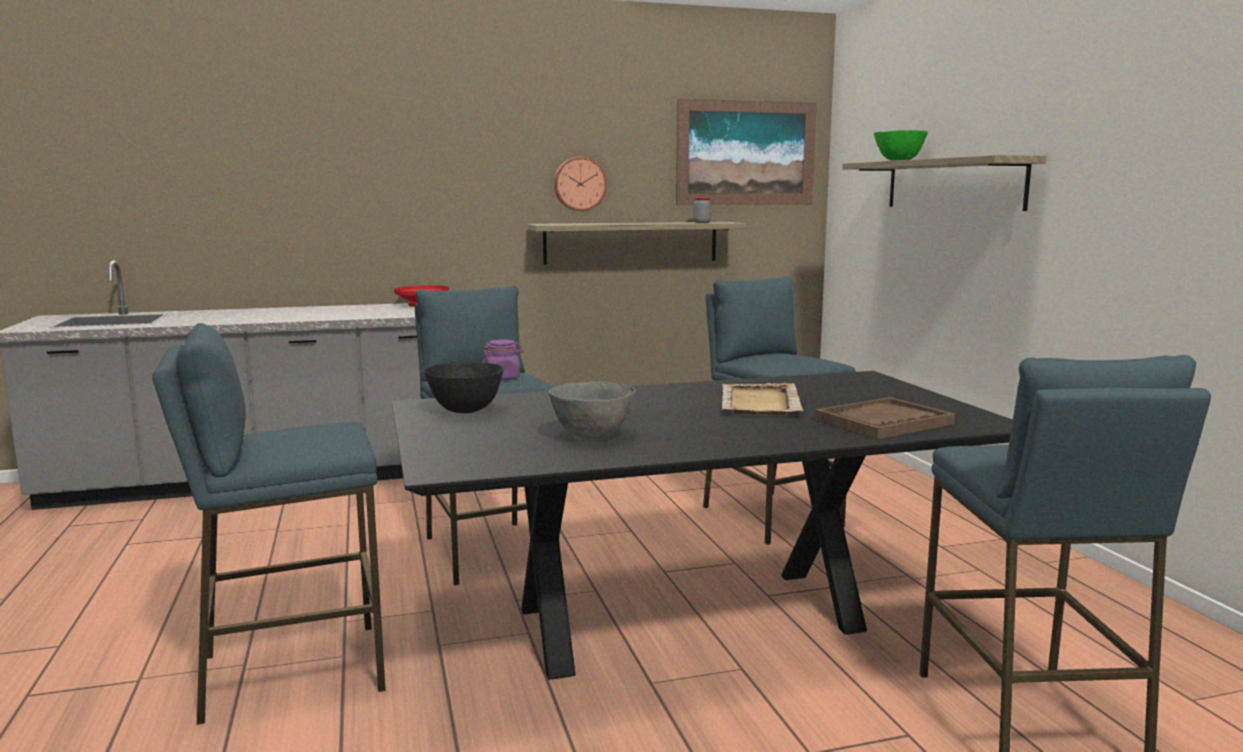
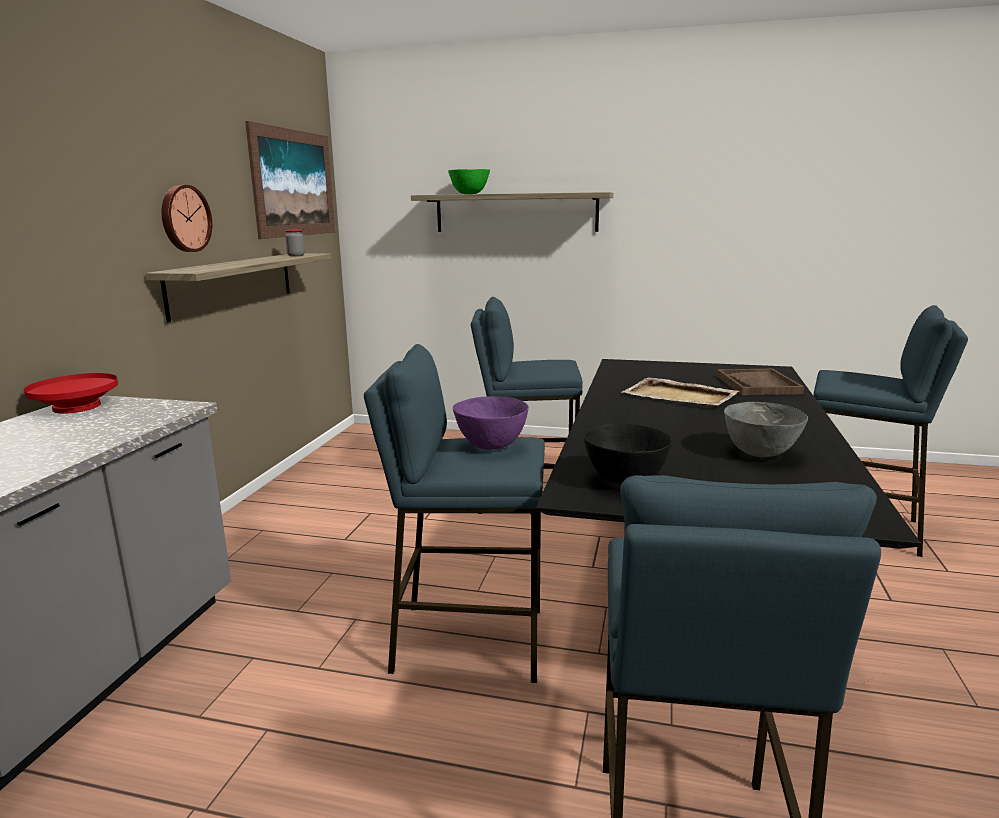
camera: 60 degrees left, 5 degrees up
(503, 377) = (491, 446): purple jar -> purple bowl

